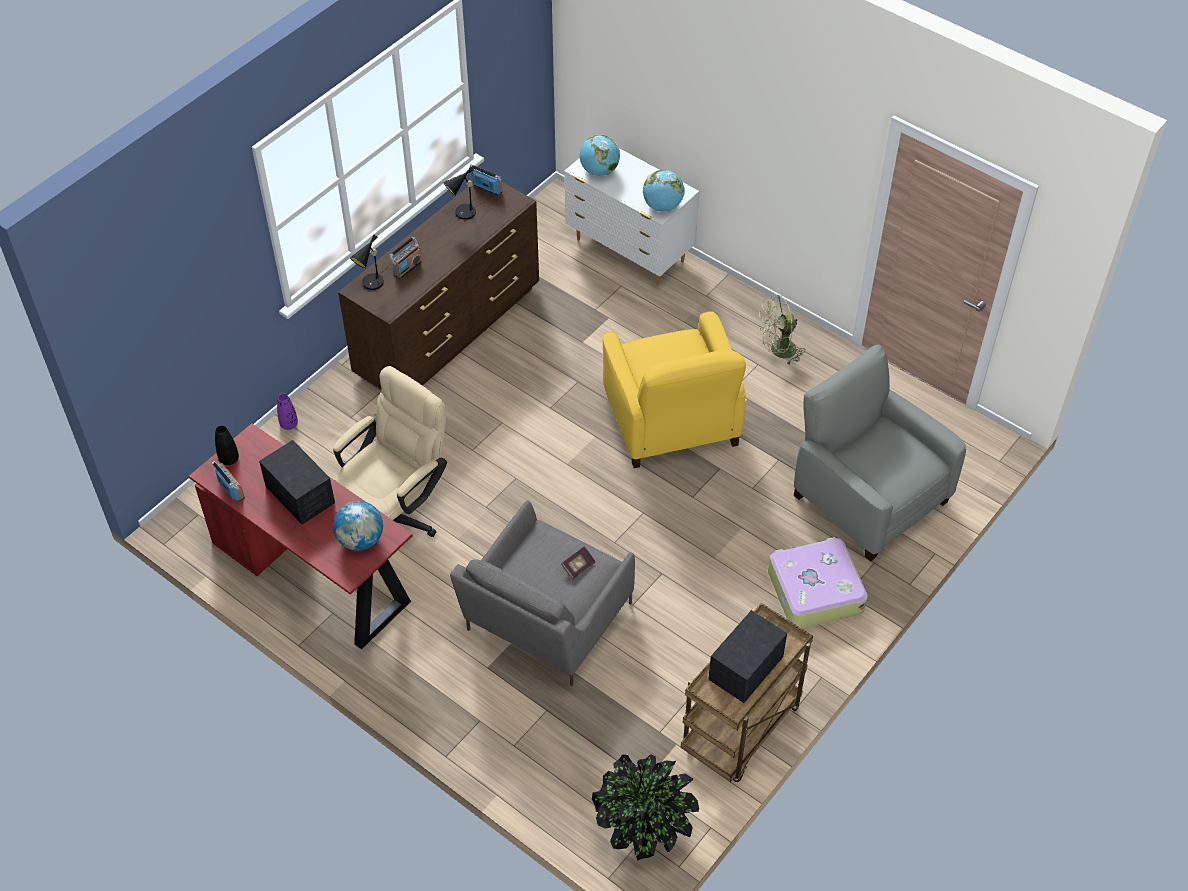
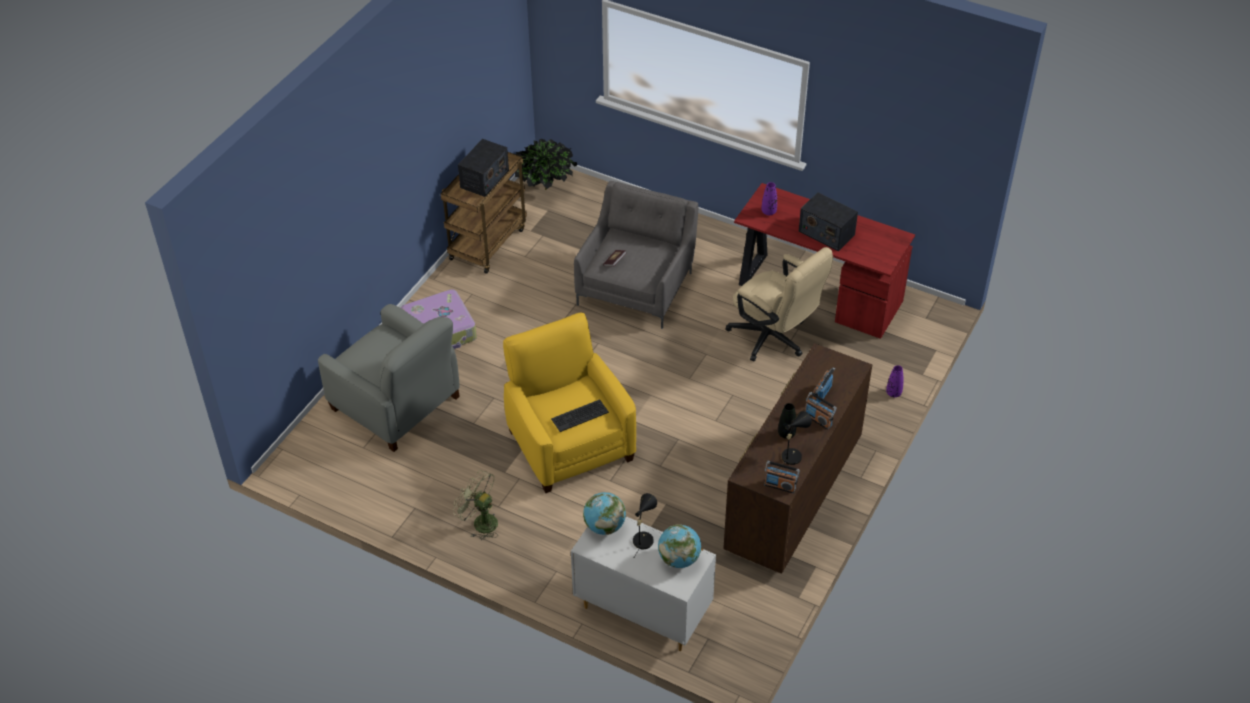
camera: 170 degrees right, 5 degrees down
(229, 459) = (892, 248): black vase -> black vase (786, 434)
(231, 489) = (878, 229): radio -> radio (818, 419)
(360, 540) = (768, 212): globe -> purple vase
(371, 284) = (846, 374): black table lamp -> black table lamp (643, 538)
(396, 513) = (774, 339): beige office chair -> beige office chair turned 75 degrees counterclockwise
(664, 350) = (579, 415): none -> keyboard
(778, 351) = (480, 522): green fan -> green fan turned 120 degrees counterclockwise

